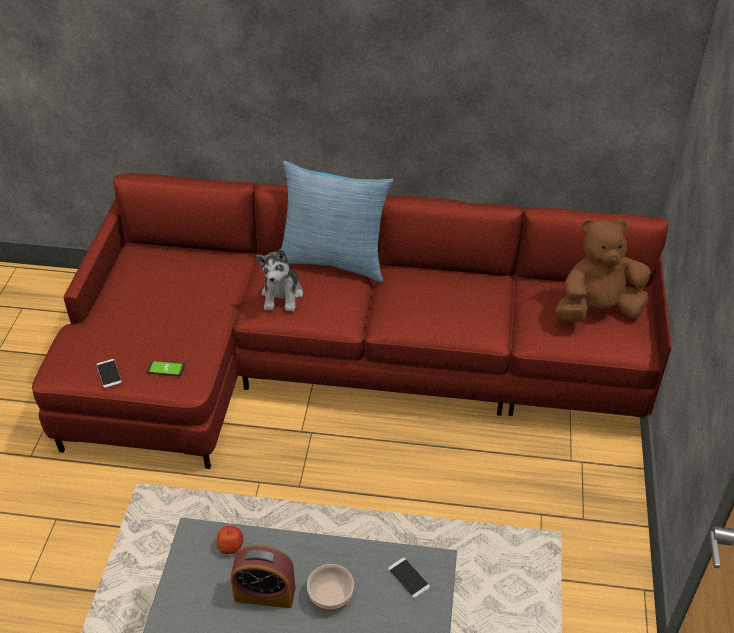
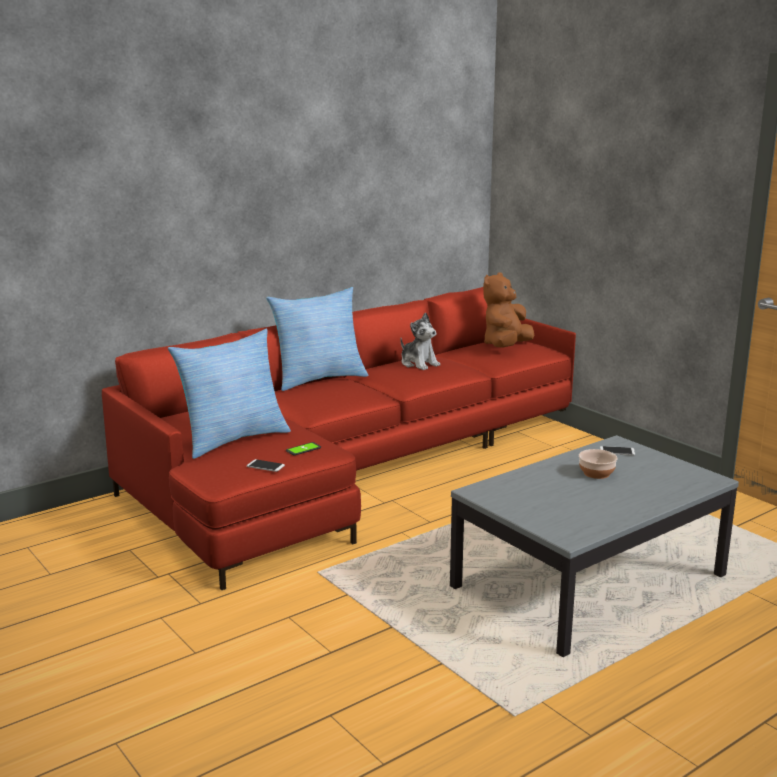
camera: 45 degrees left, 25 degrees down
(143, 316) = (232, 439): none -> pillow
(230, 546) = (505, 484): apple -> none
(265, 593) = (563, 488): alarm clock -> none
(282, 295) = (317, 398): plush toy -> plush toy (419, 364)

